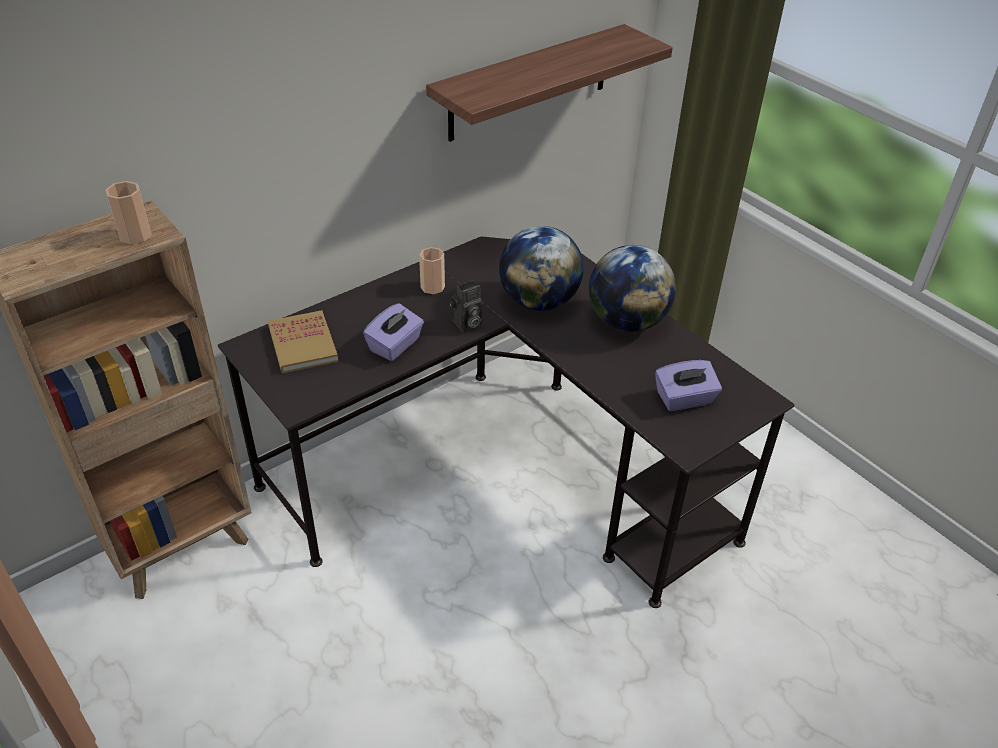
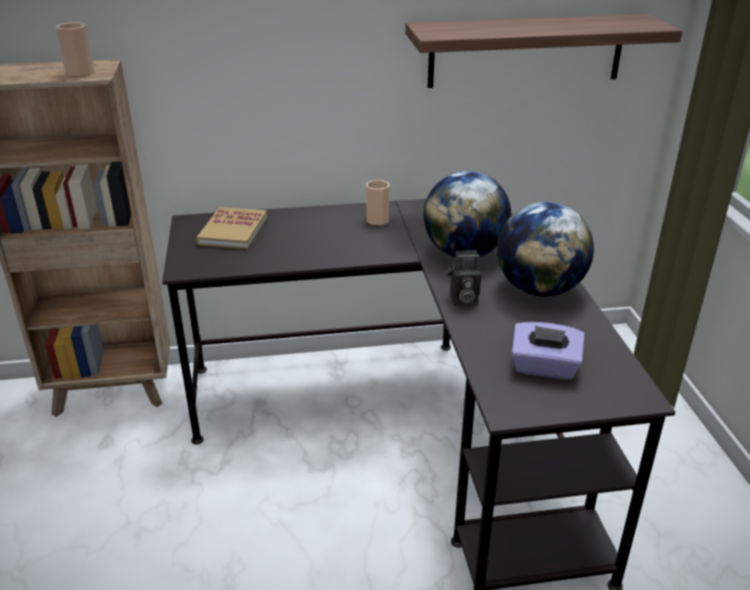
camera: 30 degrees right, 10 degrees down
(395, 345) = (305, 251): purple tissue box -> none
(466, 325) = (380, 252): camera -> camera (462, 300)

